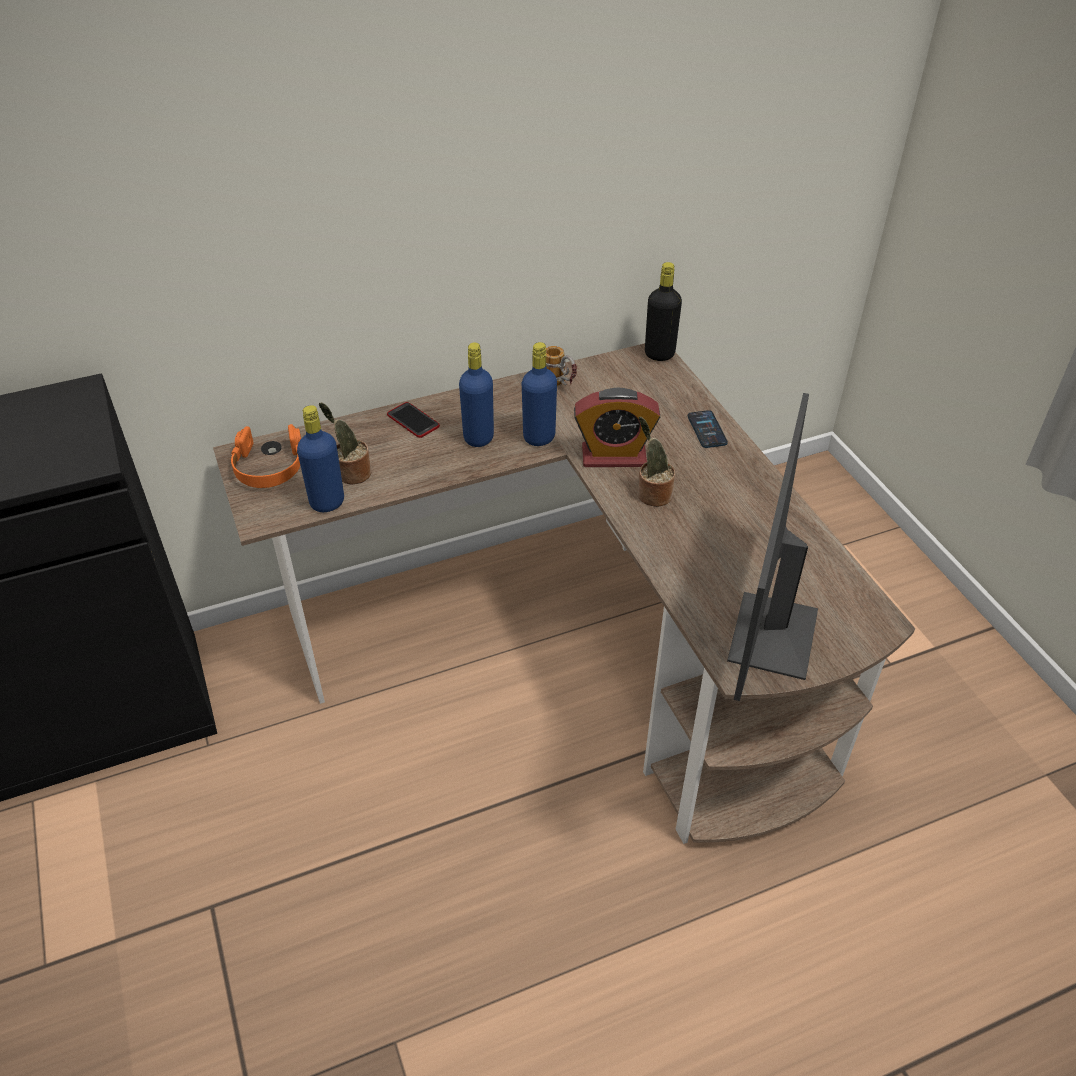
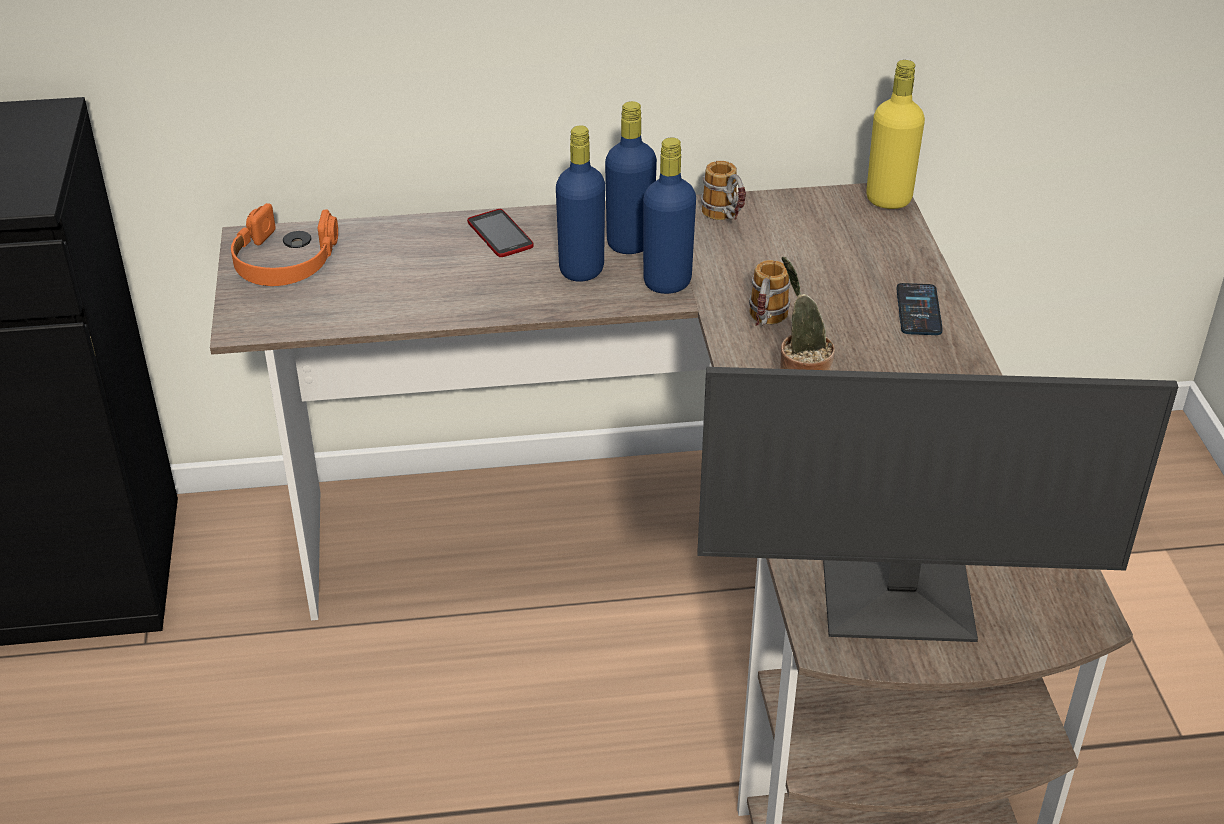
camera: 15 degrees right, 5 degrees down
(327, 502) = (342, 318): blue bottle -> blue bottle (630, 244)
(351, 473) = (389, 288): potted plant -> none
(614, 456) = (765, 324): alarm clock -> mug
(659, 354) = (888, 199): black bottle -> yellow bottle
(769, 635) = (899, 600): monitor -> monitor turned 120 degrees counterclockwise

